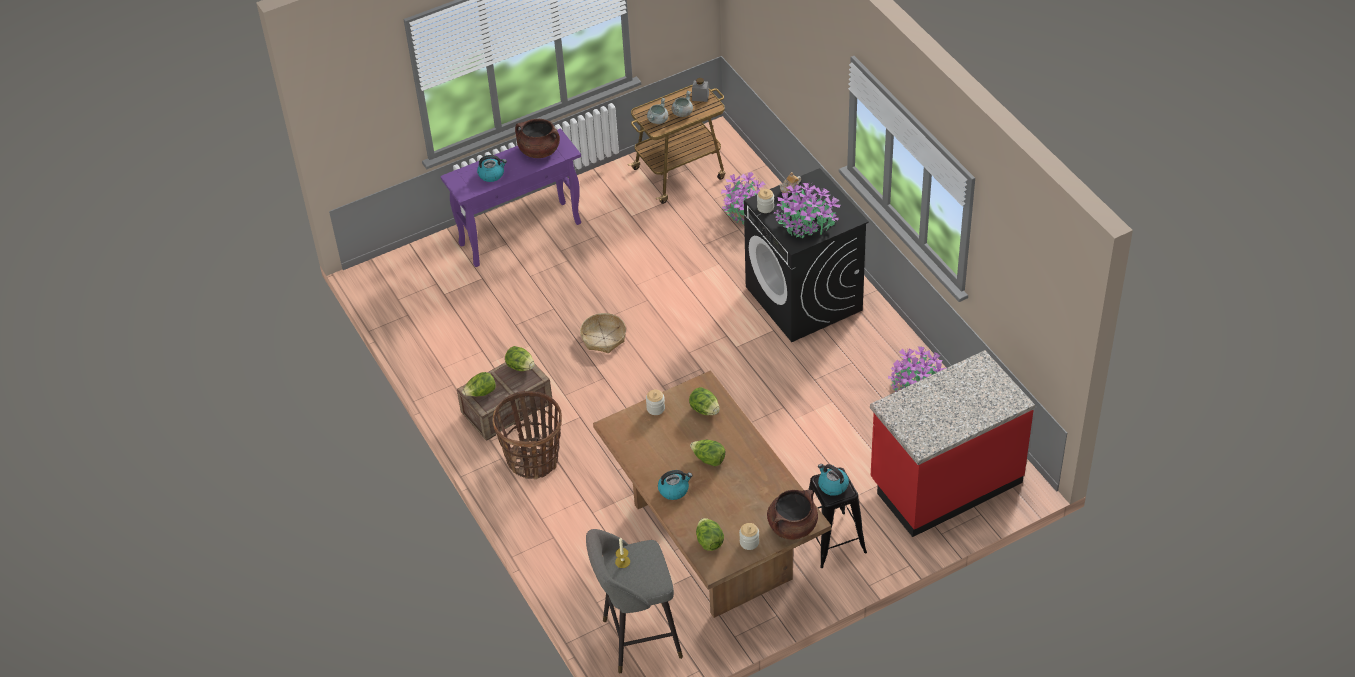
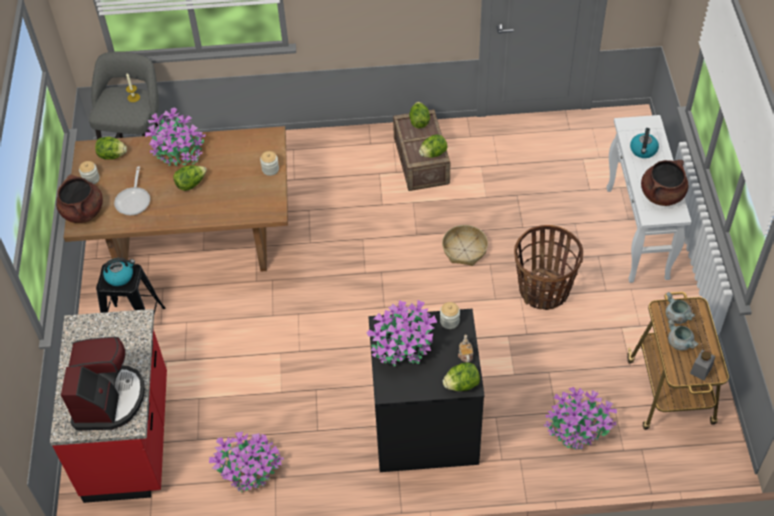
camera: 115 degrees right, 5 degrees up
(521, 233) = (637, 234): purple console table -> white console table
(533, 460) = (355, 161): basket -> basket (544, 291)
(674, 489) = (178, 152): kettle -> potted plant
(704, 410) = (245, 200): lettuce -> lettuce (462, 384)
(755, 493) = (134, 200): none -> frying pan
(973, 387) = (108, 399): none -> coffee machine

